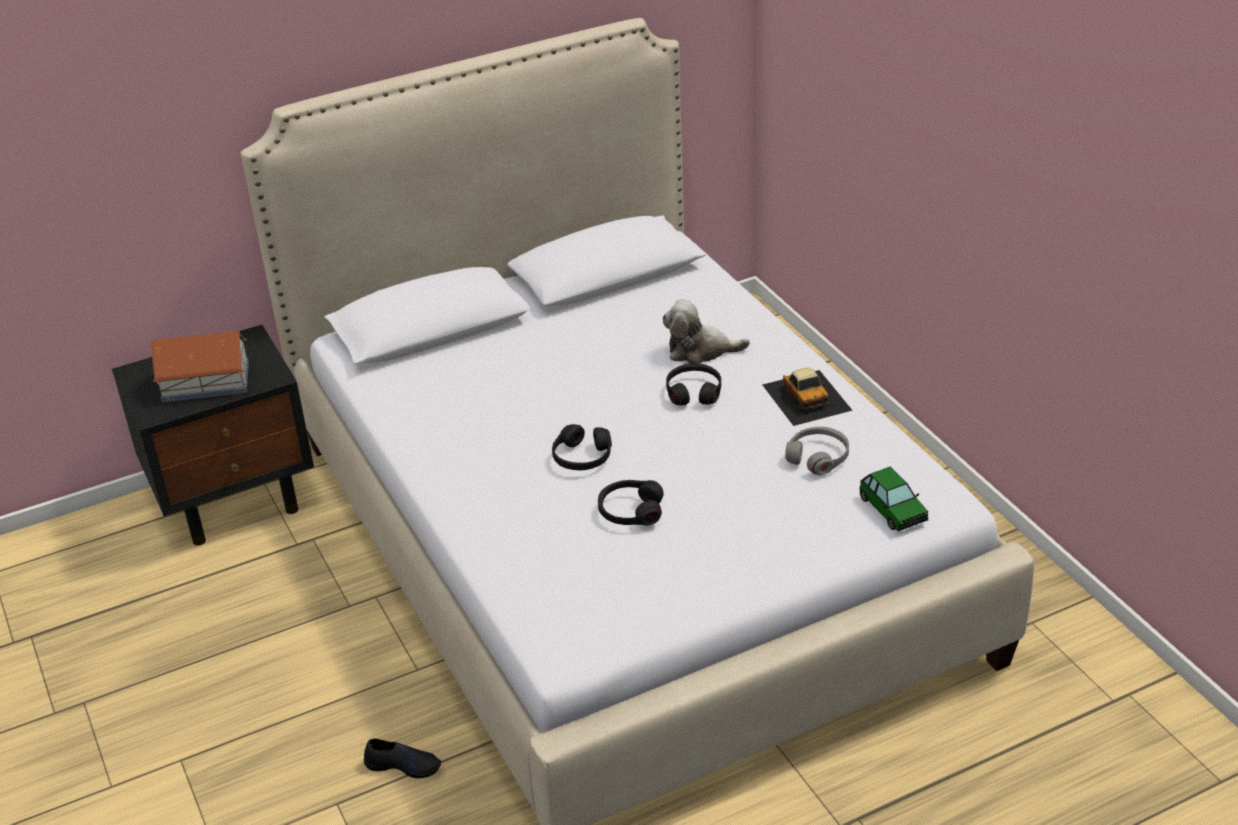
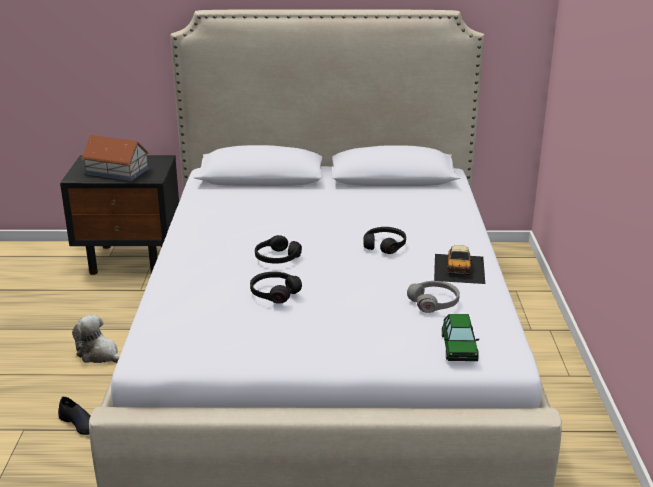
camera: 25 degrees right, 10 degrees down
(700, 350) = (411, 226): plush toy -> plush toy (100, 355)

